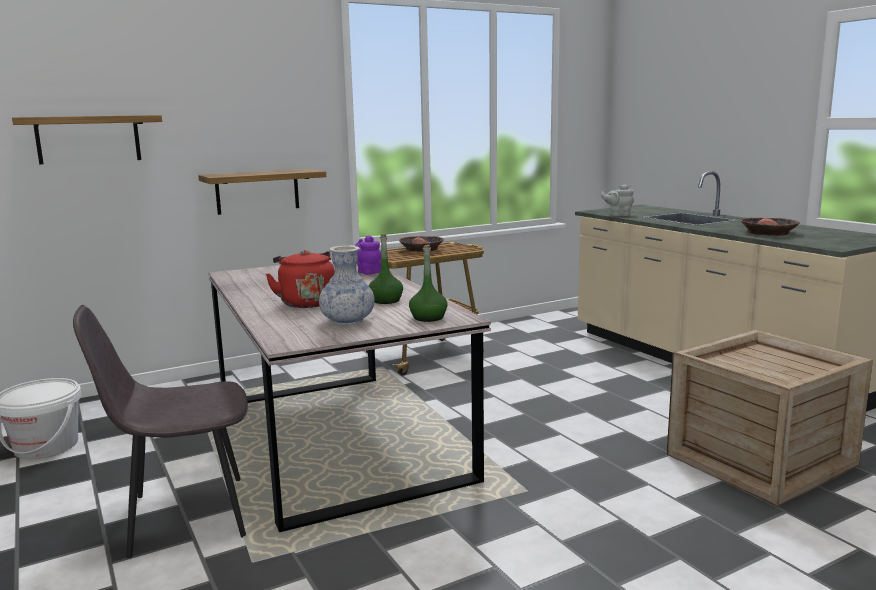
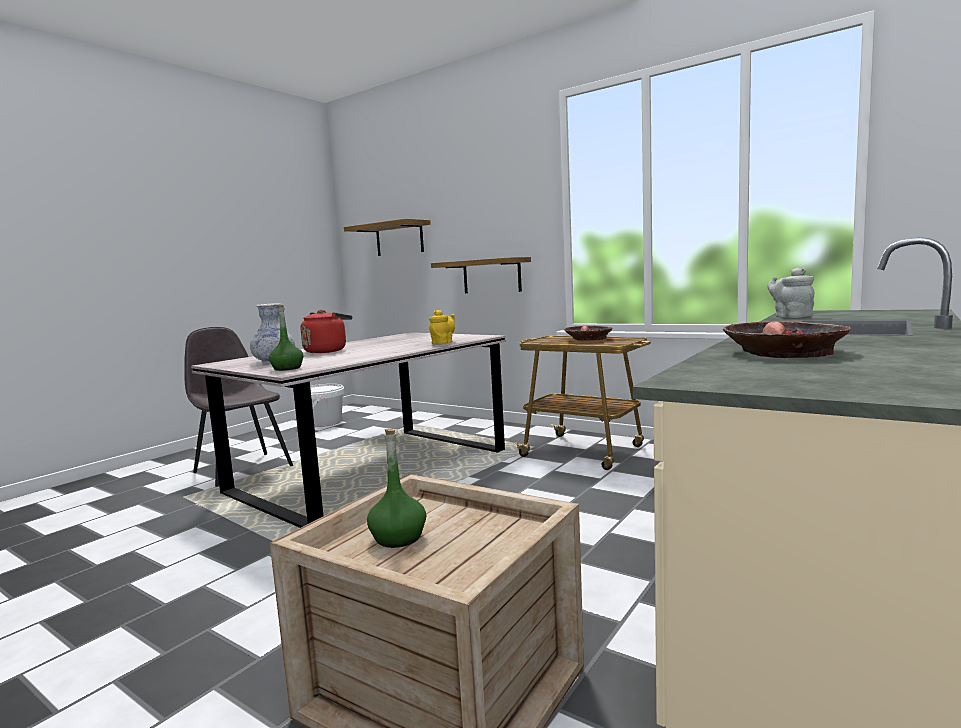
camera: 65 degrees right, 5 degrees down
(368, 272) = (443, 343): purple teapot -> yellow teapot
(386, 301) = (341, 357): green bottle -> green bottle (398, 537)

